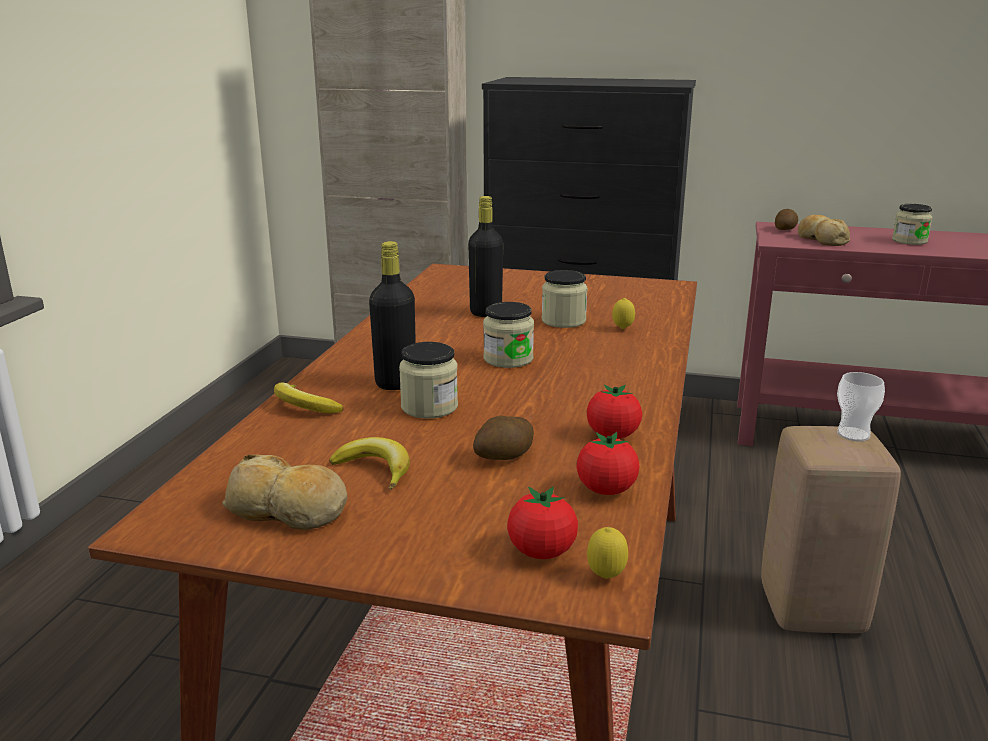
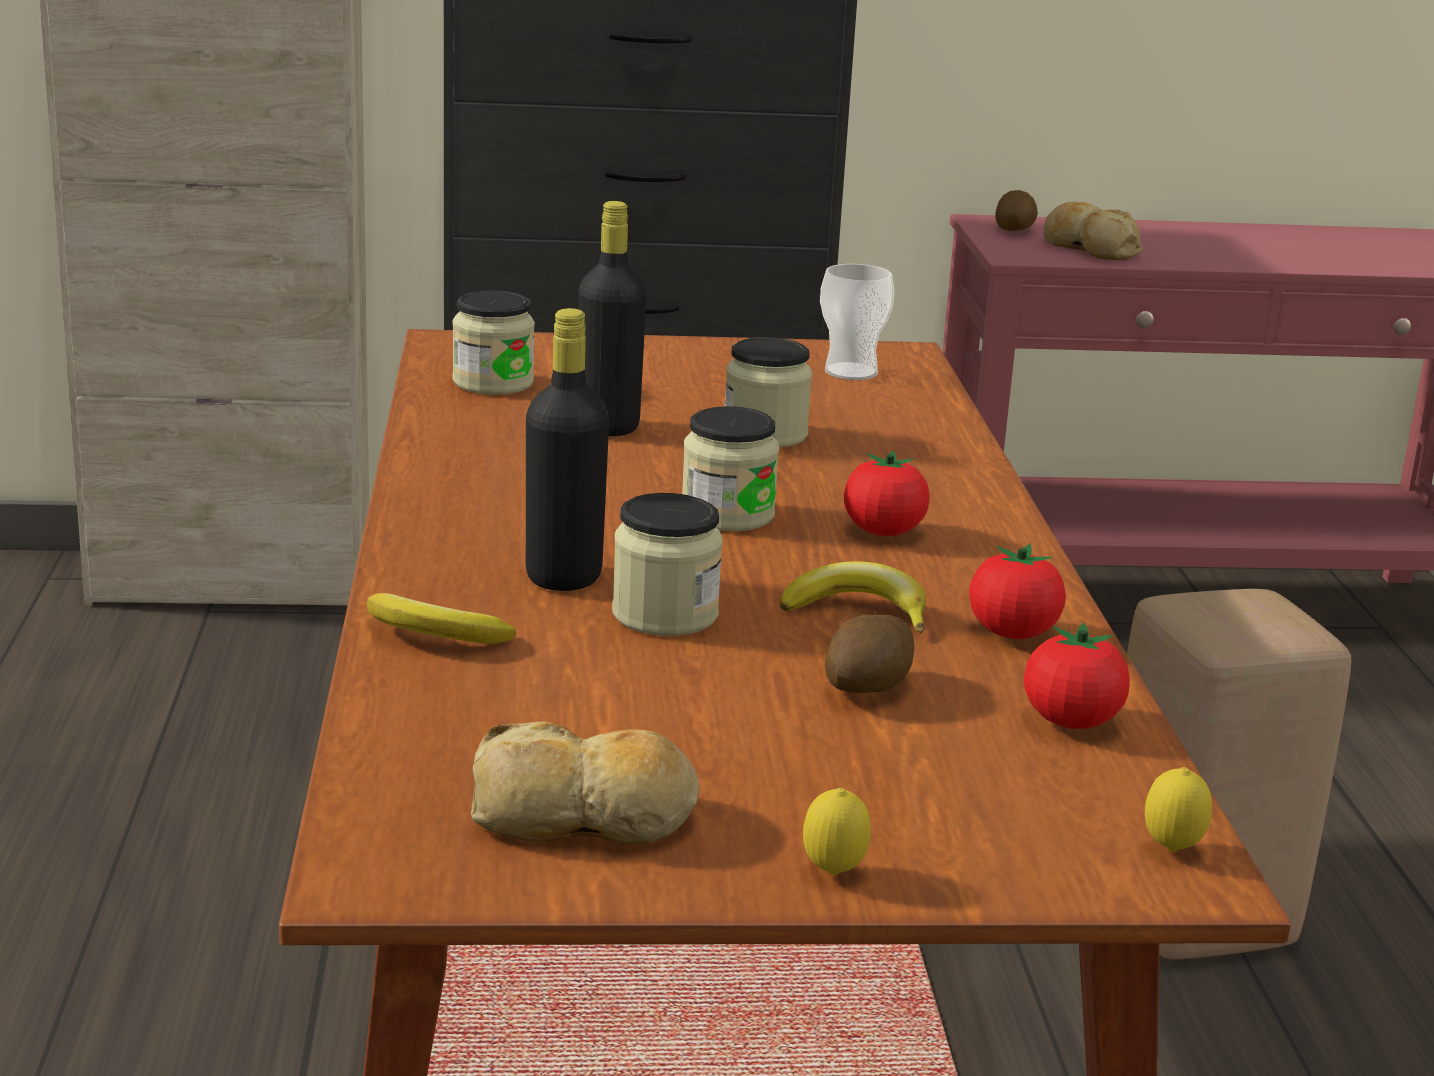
camera: 20 degrees left, 0 degrees up
(375, 470) = (671, 733): banana -> banana (858, 612)
(541, 552) = (1050, 827): tomato -> tomato (883, 532)
(622, 329) = (880, 443): lemon -> lemon (833, 874)
(853, 434) = (1258, 601): cup -> cup (851, 372)
(909, 241) = (1232, 246): jar -> jar (493, 383)

